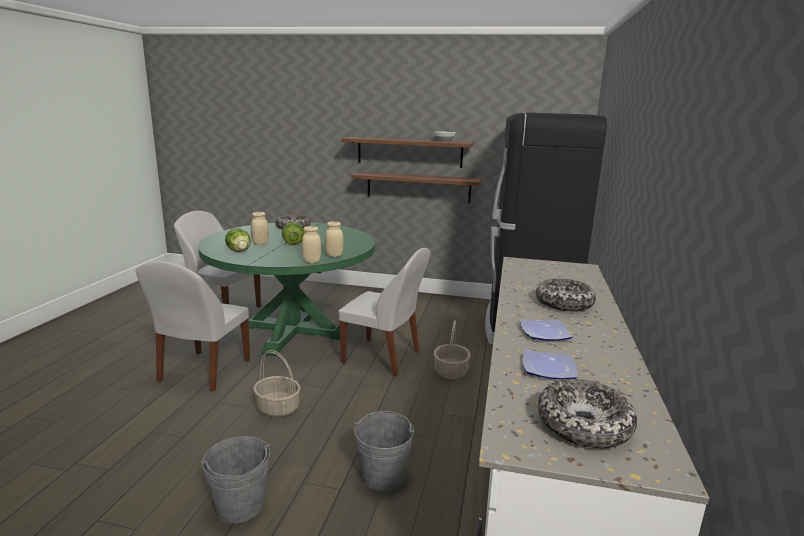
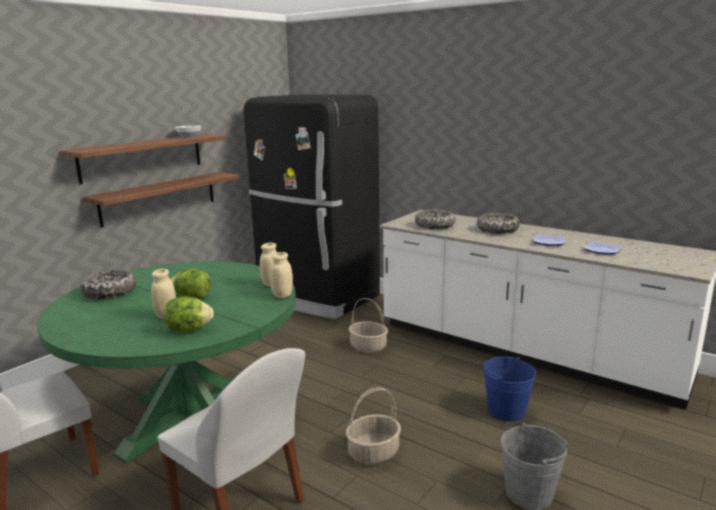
camera: 65 degrees left, 0 degrees up
(383, 357) = (314, 373): white chair -> none
(383, 475) = (506, 410): grey bucket -> blue bucket
(584, 425) = (668, 256): bowl -> bowl (434, 225)

